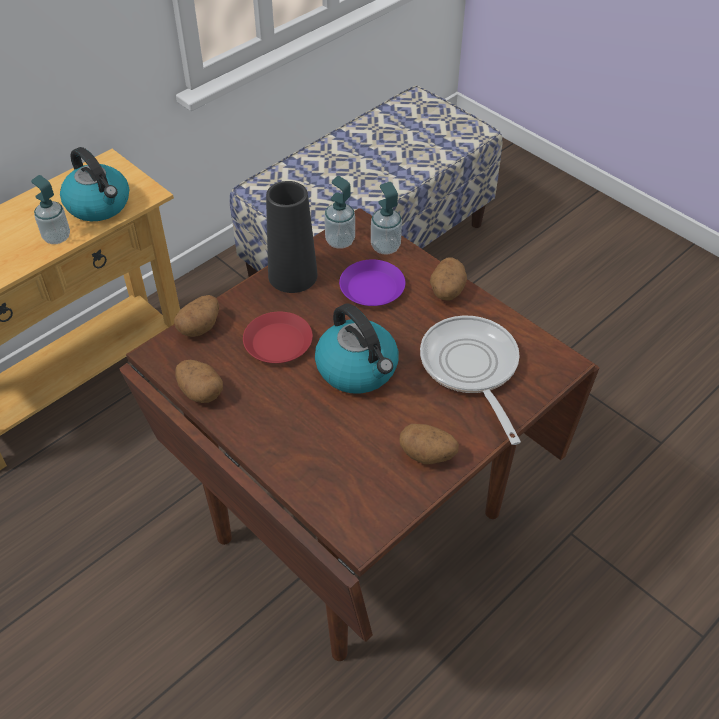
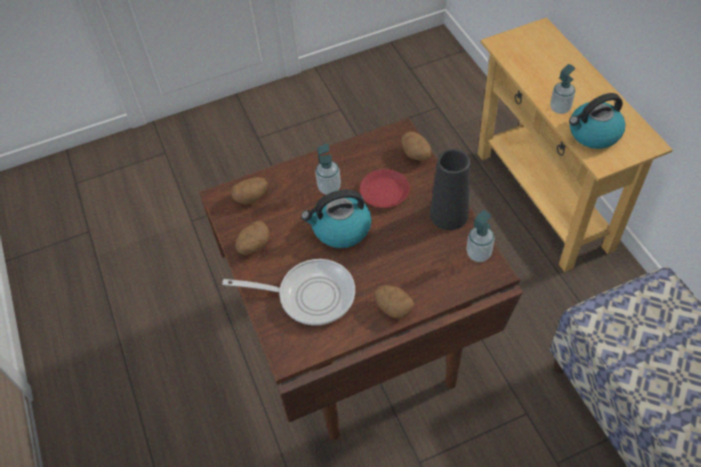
camera: 115 degrees right, 5 degrees up
(200, 392) = (359, 146): potato -> potato (251, 197)
(371, 288) = (416, 259): purple plate -> none
(385, 247) = (461, 282): soap dispenser -> soap dispenser (329, 188)

